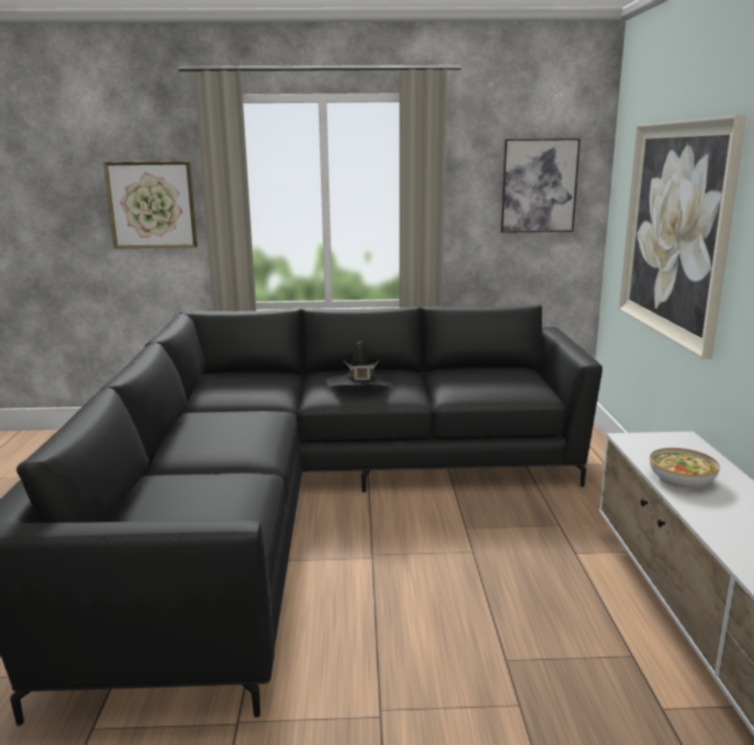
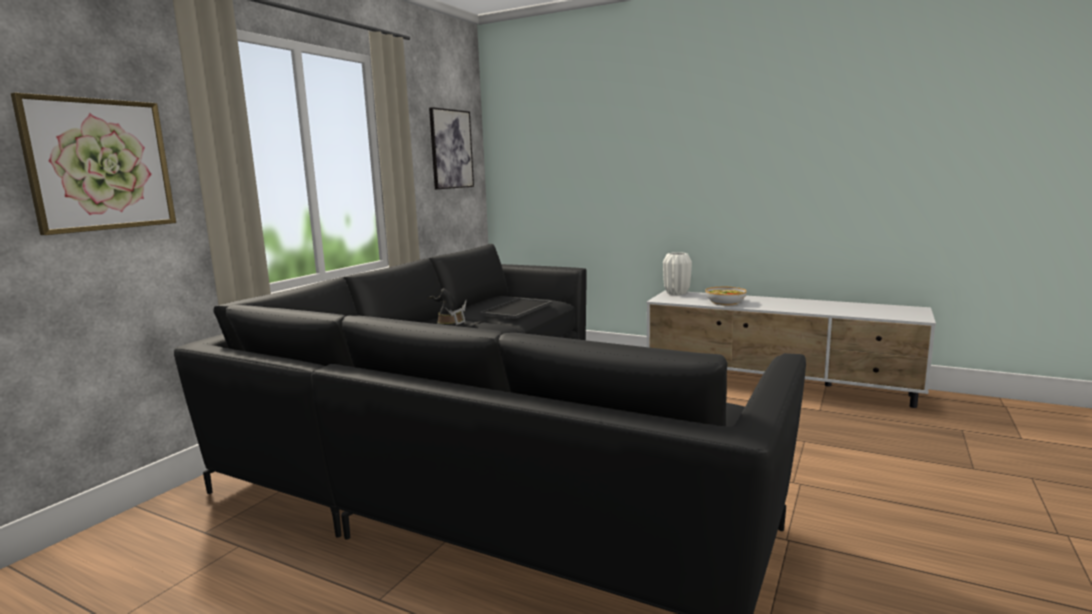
camera: 60 degrees left, 5 degrees down
(475, 387) = (517, 309): none -> tray
(675, 230) = (597, 169): picture -> none
(683, 441) = (676, 293): none -> white vase

